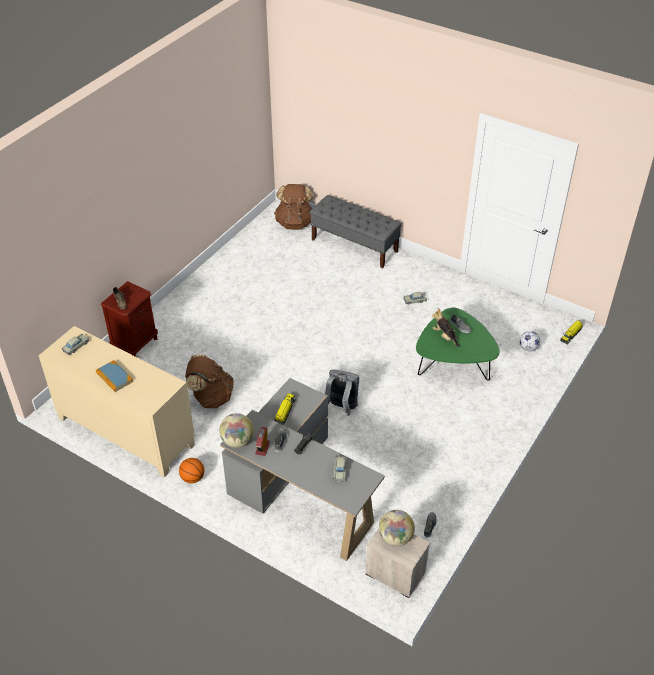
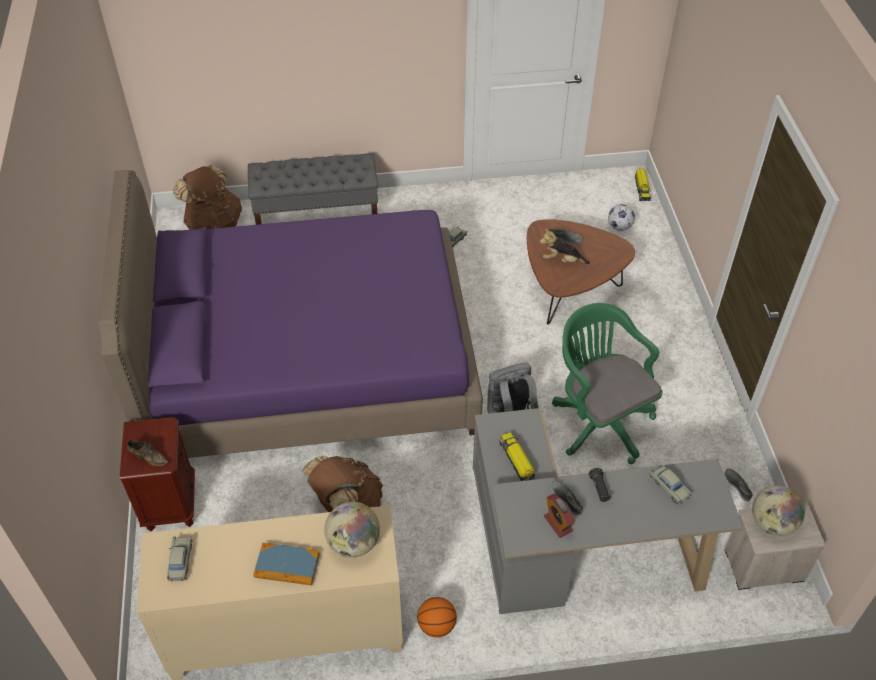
camera: 40 degrees left, 5 degrees up
(237, 441) = (520, 537): globe -> globe (353, 543)
(267, 319) = (309, 363): none -> purple bed
(389, 441) = (598, 420): none -> green office chair
(453, 365) = (569, 291): green coffee table -> brown coffee table

